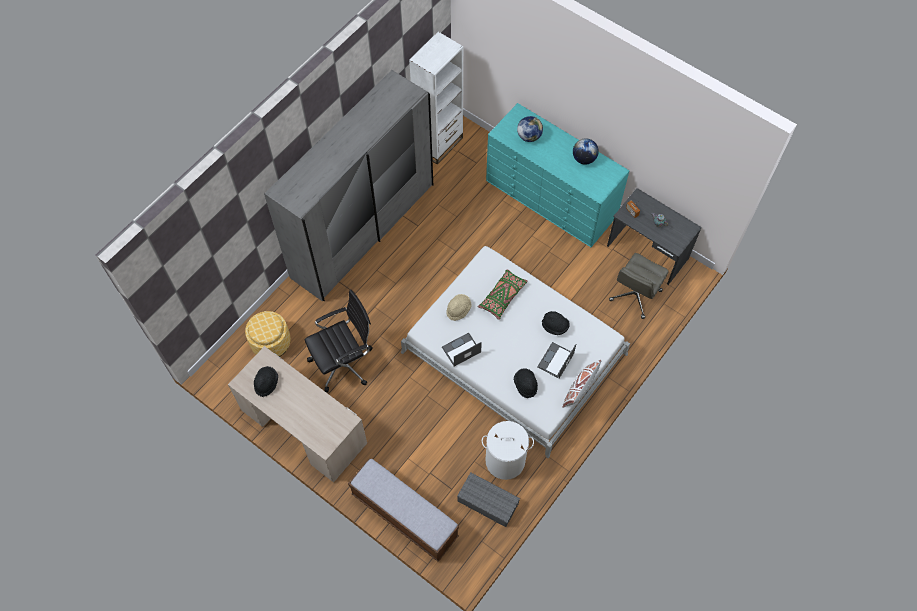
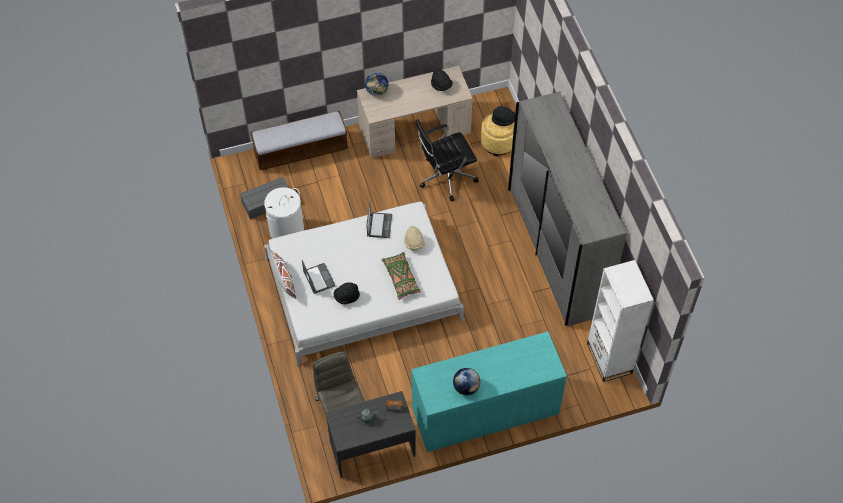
camera: 125 degrees right, 5 degrees down
(344, 362) = (445, 177): black office chair -> black office chair turned 60 degrees clockwise
(525, 385) = (316, 246): black hat -> black hat (503, 120)
(529, 136) = (522, 360): globe -> globe (377, 91)

